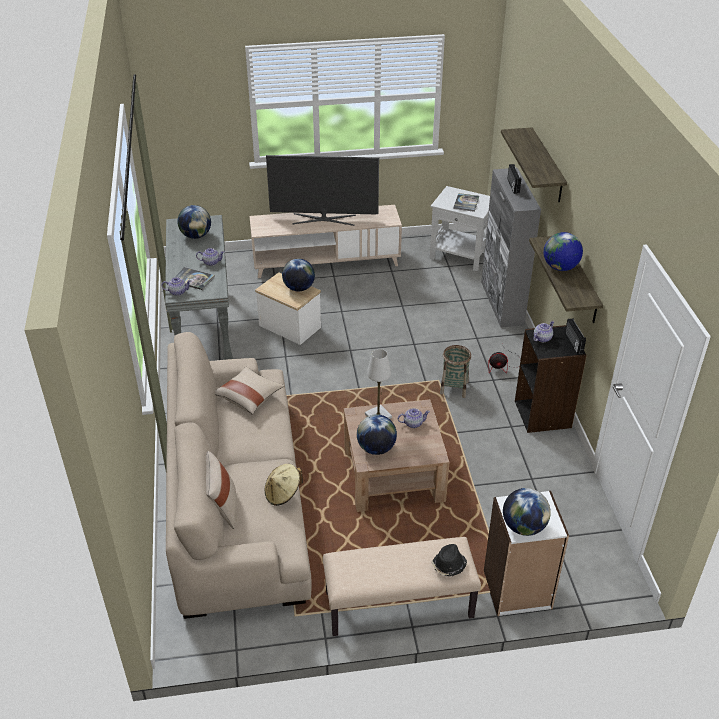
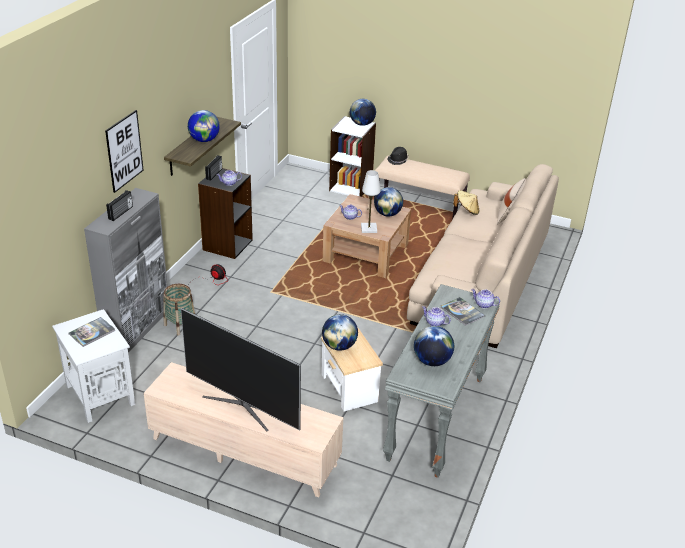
camera: 150 degrees left, 5 degrees down
(249, 397) = (453, 267): beige pillow -> none
(454, 388) = (265, 283): basket -> basket (180, 325)
(547, 166) = (124, 151): shelf -> picture

